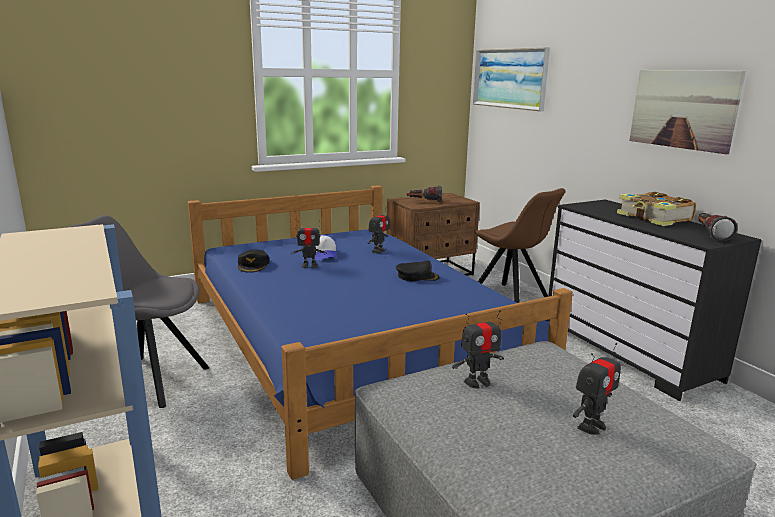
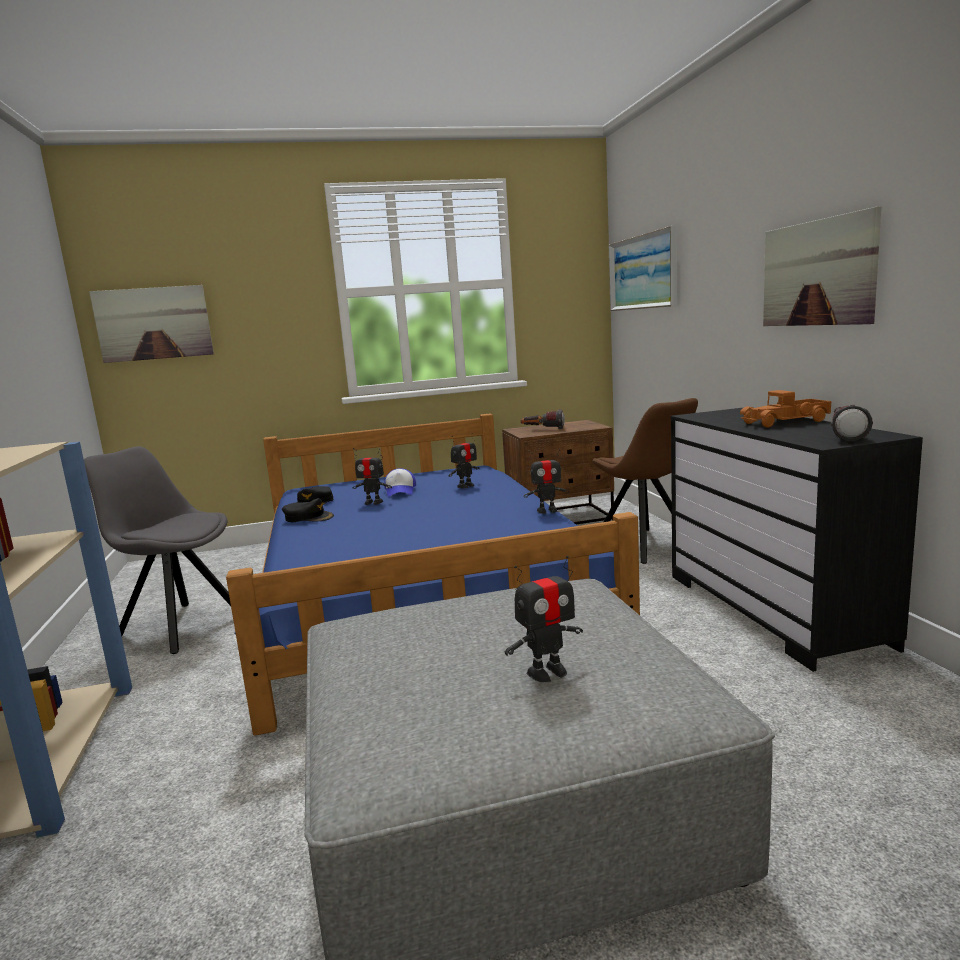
camera: 15 degrees right, 5 degrees down
(80, 87) = (153, 323): none -> picture
(417, 276) = (487, 510): black cap -> black cap (308, 517)
(477, 382) = (447, 618): toy robot -> toy robot (547, 511)
(654, 218) = (786, 422): book -> toy truck

